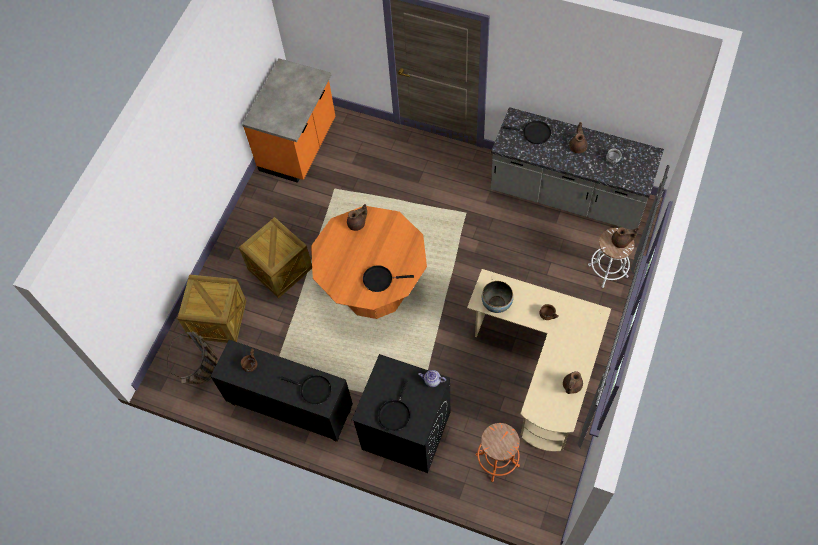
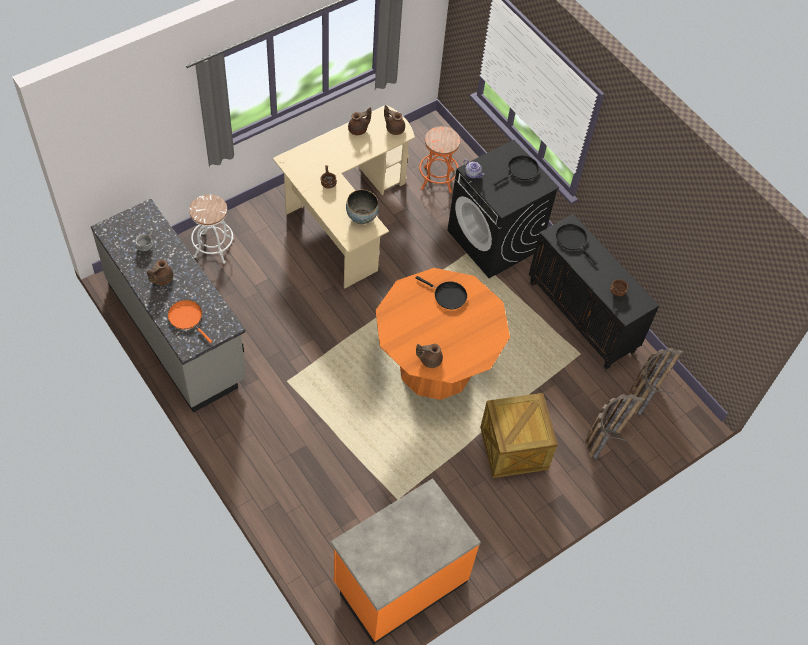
camera: 155 degrees left, 5 degrees down
(218, 319) = (607, 437): crate -> basket
(534, 133) = (187, 318): black frying pan -> orange frying pan
(621, 241) = (203, 207): brown teapot -> brown teapot (394, 128)

